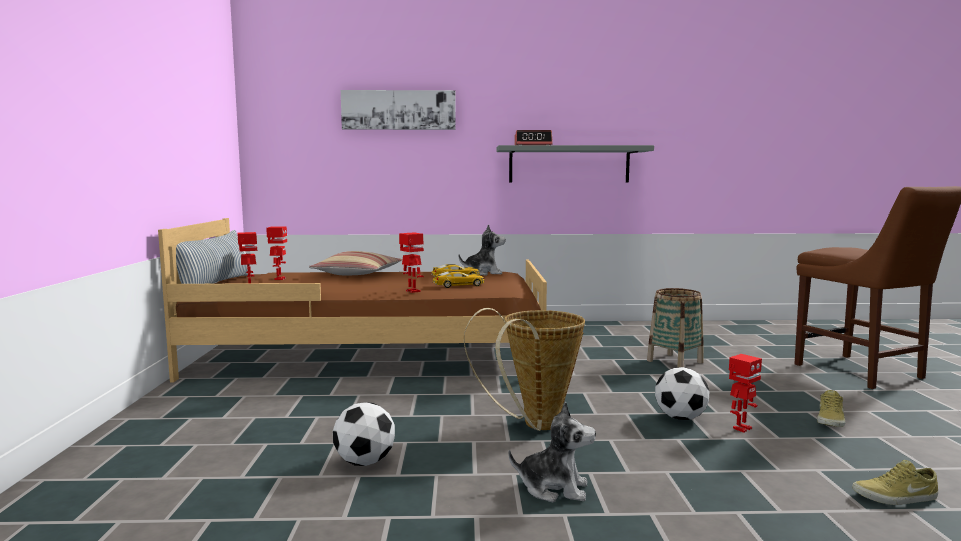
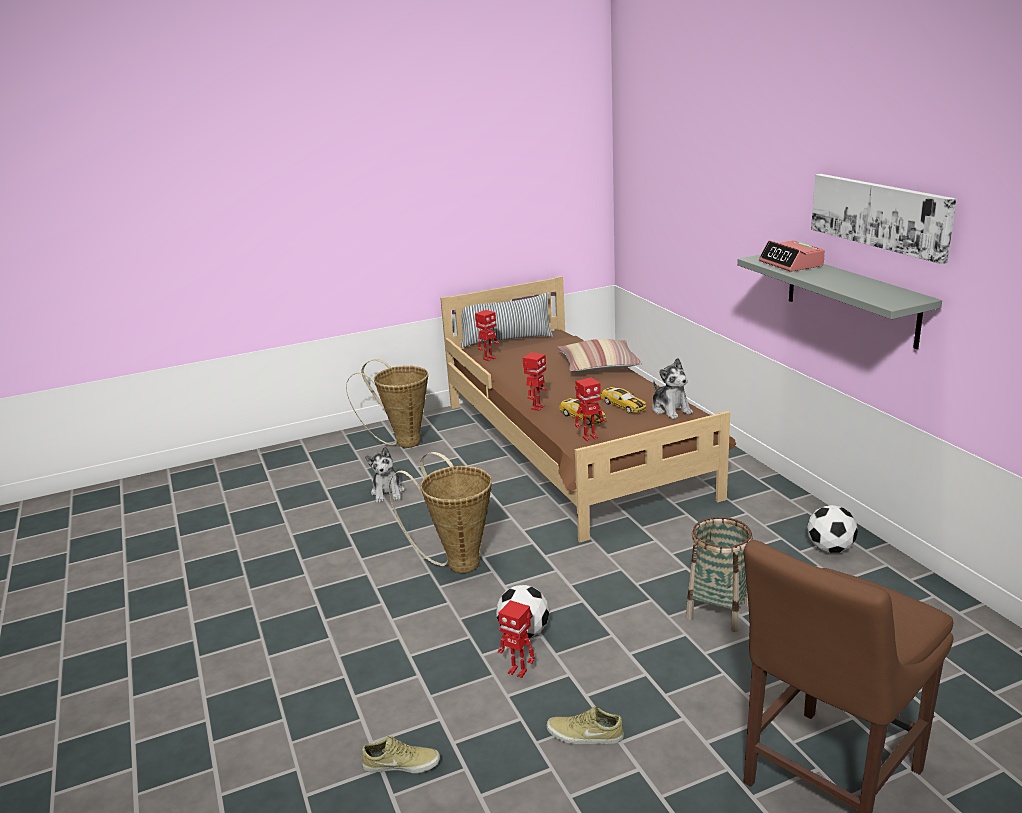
camera: 70 degrees right, 15 degrees up
(203, 415) = (402, 442): none -> basket
(279, 279) = (542, 350): toy robot -> toy robot (589, 437)
(365, 462) = (360, 517): football -> football (830, 549)
(398, 110) = (706, 183): picture -> picture (880, 215)
(554, 488) = (351, 593): plush toy -> plush toy (388, 492)
(895, 497) = (402, 763): beige shoe -> beige shoe turned 120 degrees clockwise

